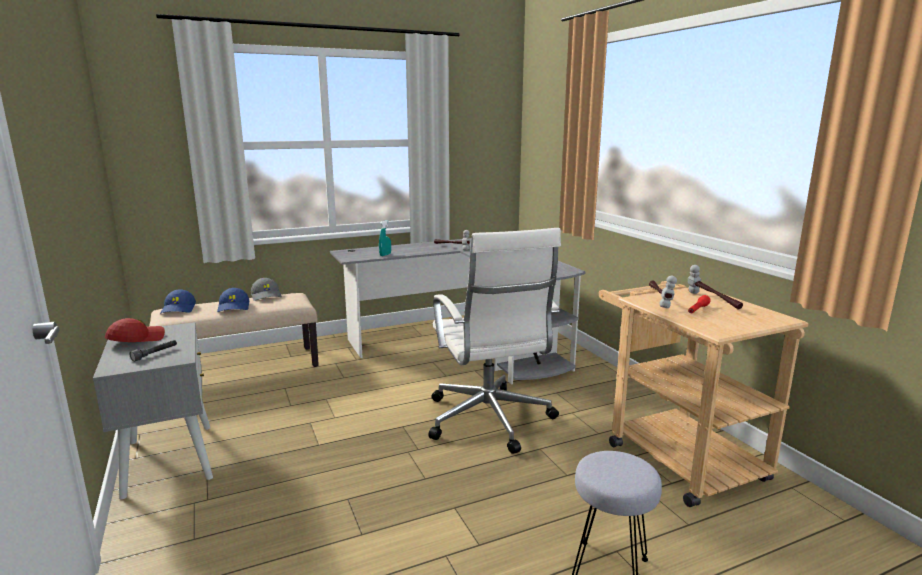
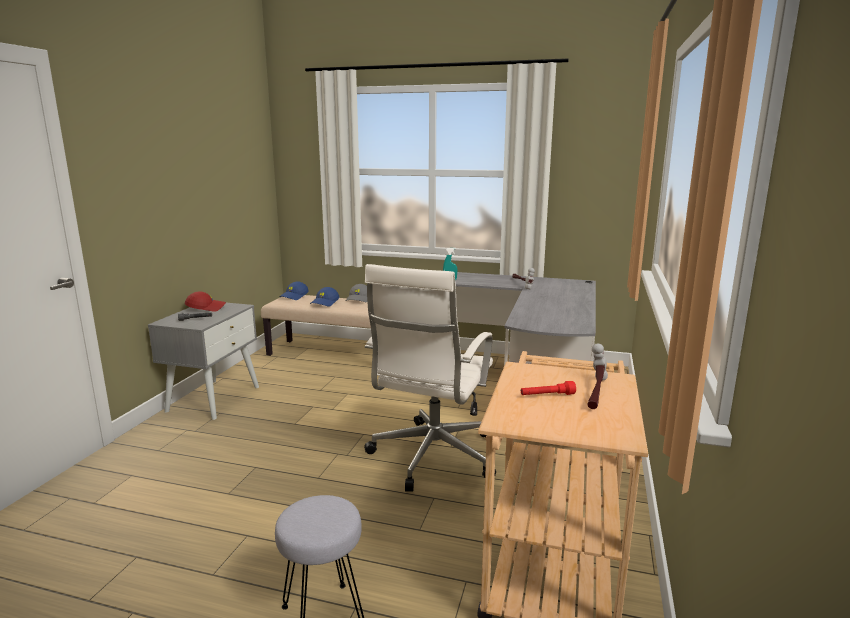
camera: 40 degrees right, 0 degrees up
(659, 298) = (539, 373): hammer -> none

